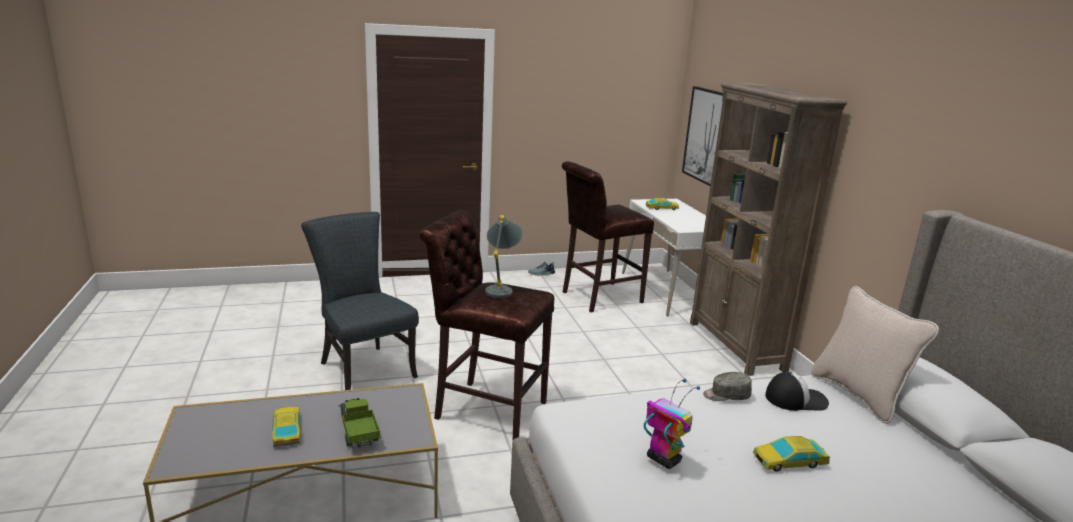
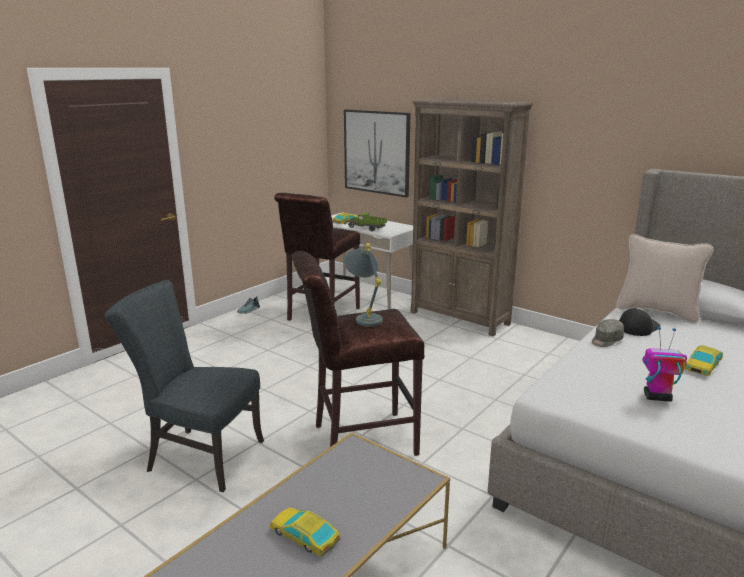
camera: 35 degrees left, 0 degrees up
(358, 432) = (369, 501): toy truck -> toy truck (367, 228)

